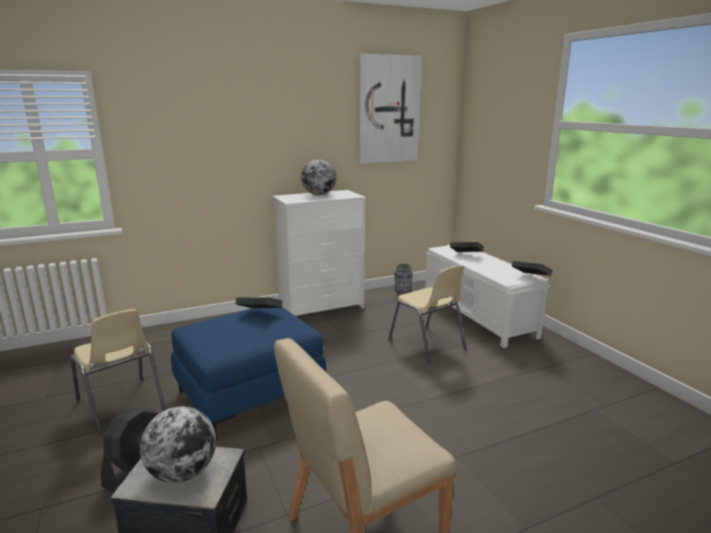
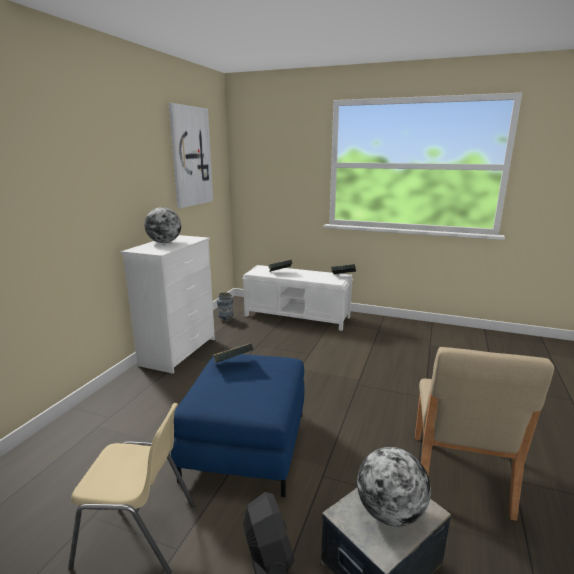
camera: 45 degrees left, 0 degrees up
(427, 345) = (300, 347): beige chair -> none

